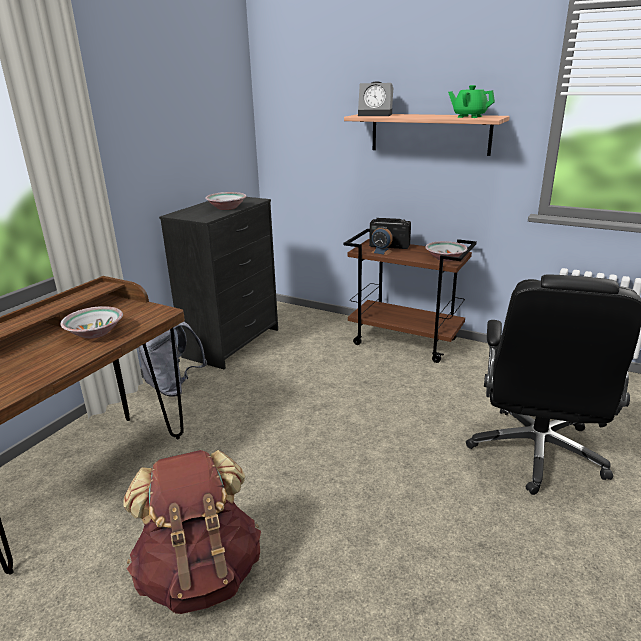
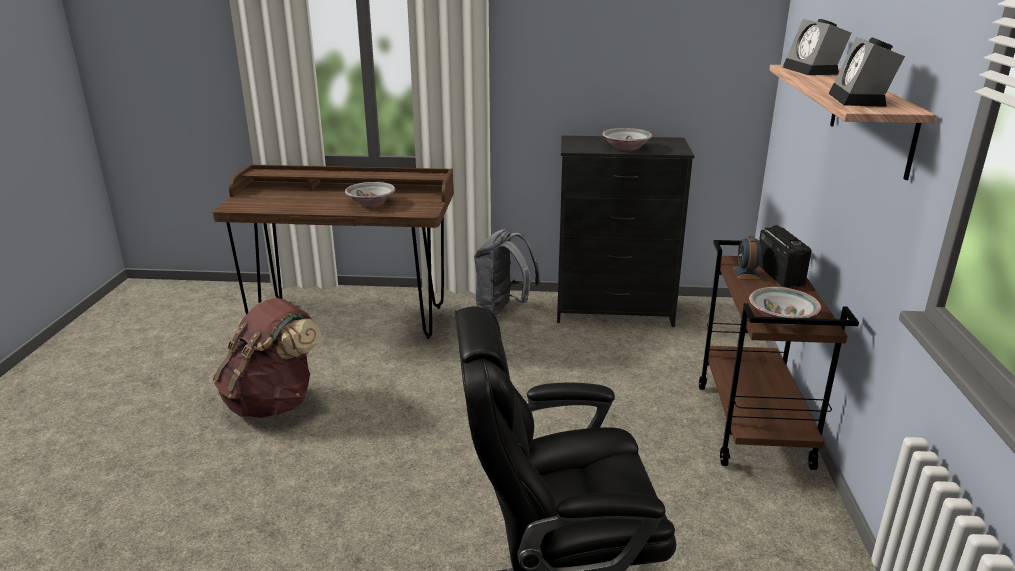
camera: 65 degrees right, 0 degrees up
(469, 117) = (861, 100): green teapot -> alarm clock

